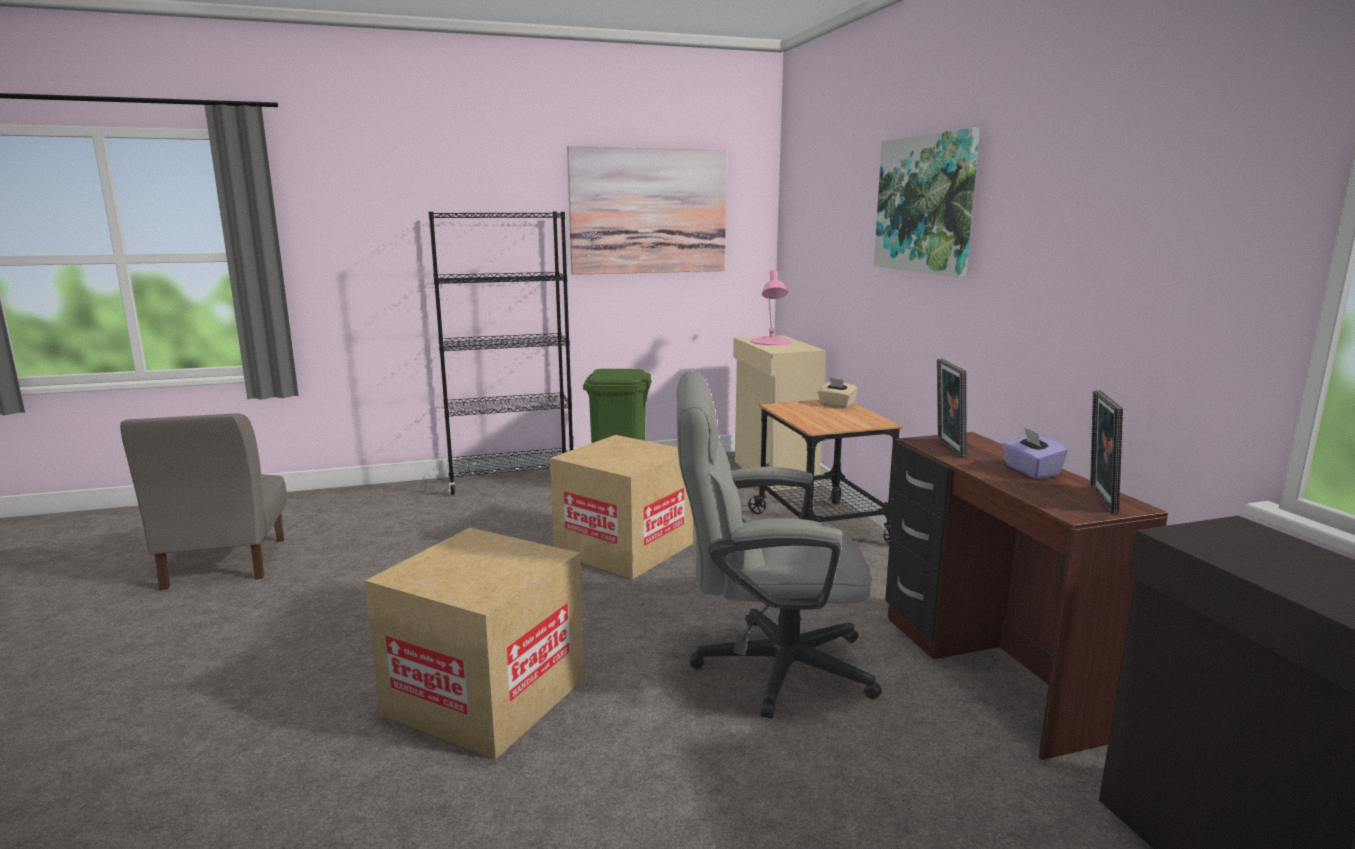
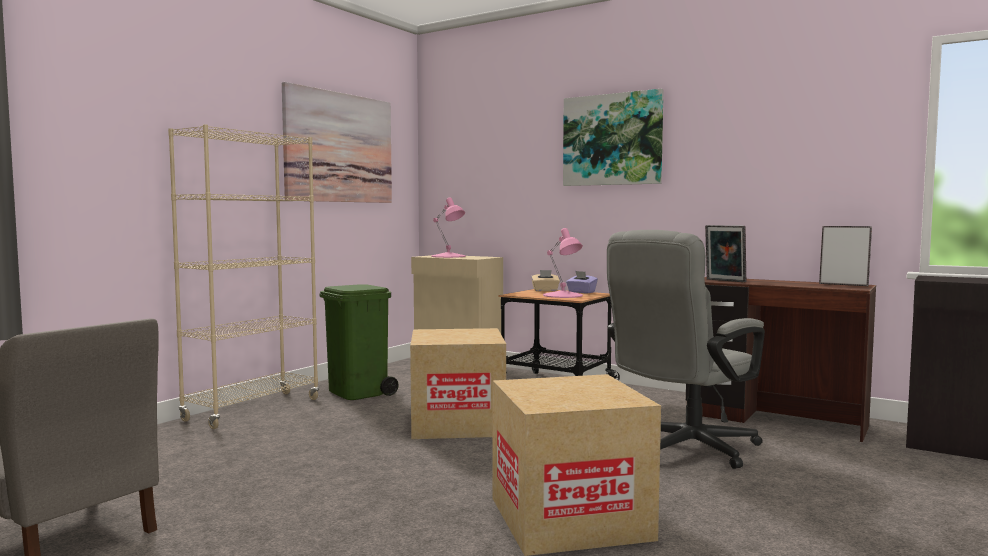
camera: 40 degrees left, 10 degrees down
(512, 481) = (253, 409): black bookcase -> beige bookcase
(824, 418) = (563, 295): none -> pink table lamp
(1031, 471) = (787, 282): purple tissue box -> purple tissue box (581, 292)
(1098, 499) = (843, 285): picture frame -> picture frame turned 150 degrees clockwise

